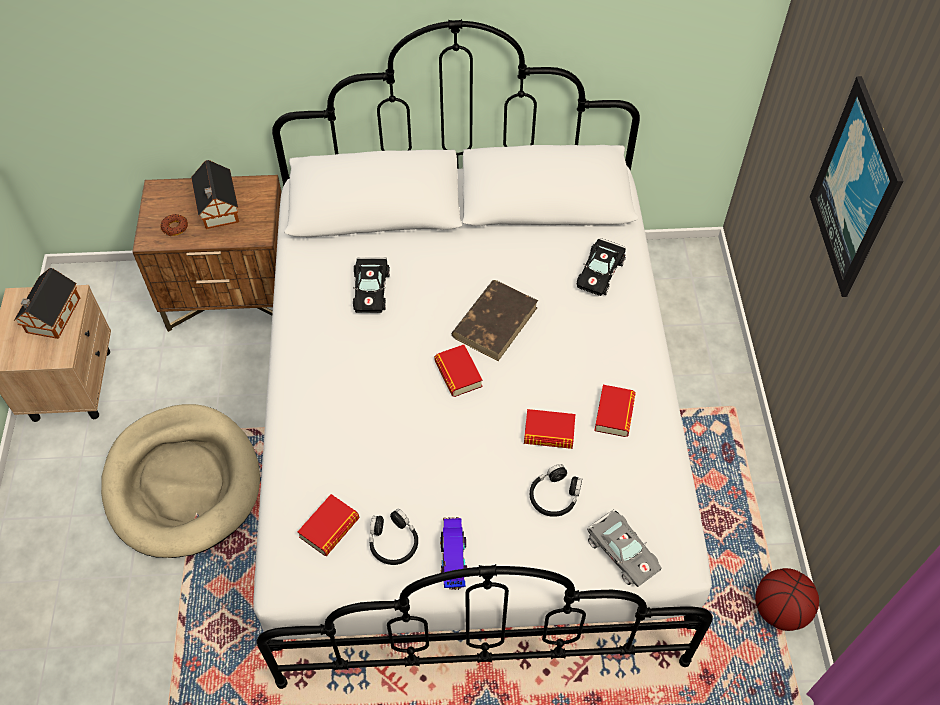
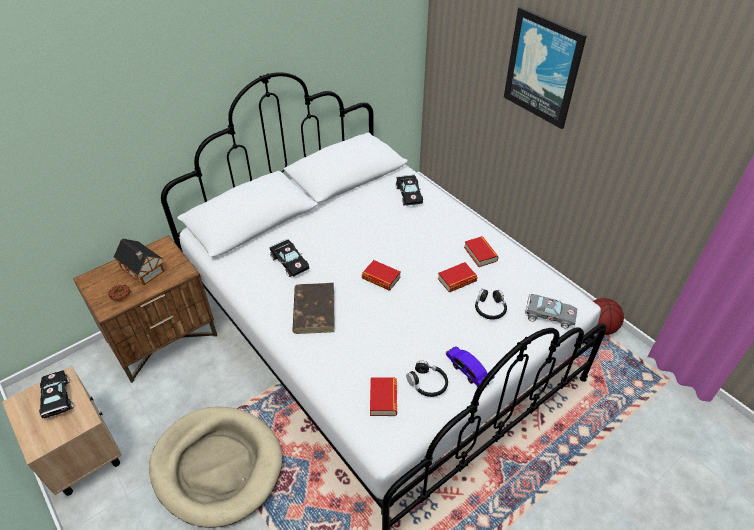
camera: 35 degrees left, 10 degrees down
(51, 317) = (57, 400): toy house -> black toy car
(495, 321) = (376, 243): brown book -> brown book (314, 310)

